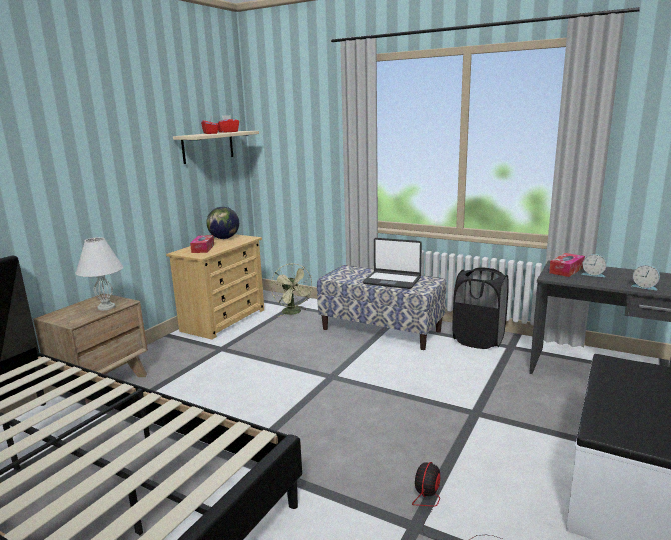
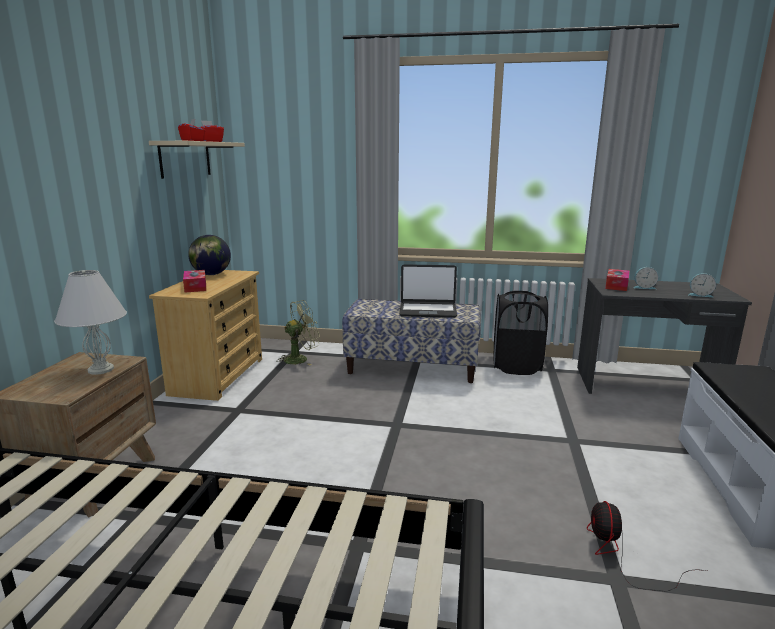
camera: 20 degrees left, 0 degrees up
(294, 313) = (300, 359): green fan -> green fan turned 75 degrees counterclockwise

